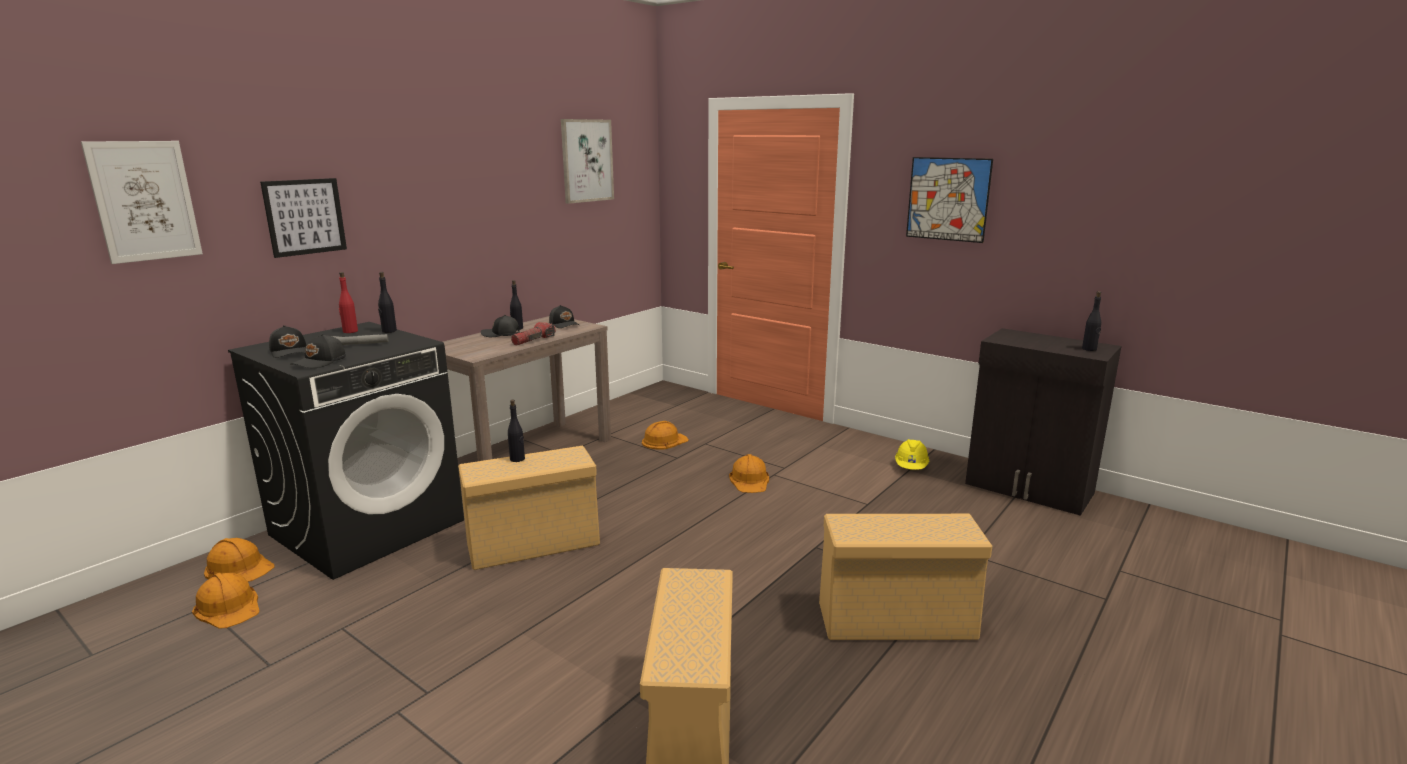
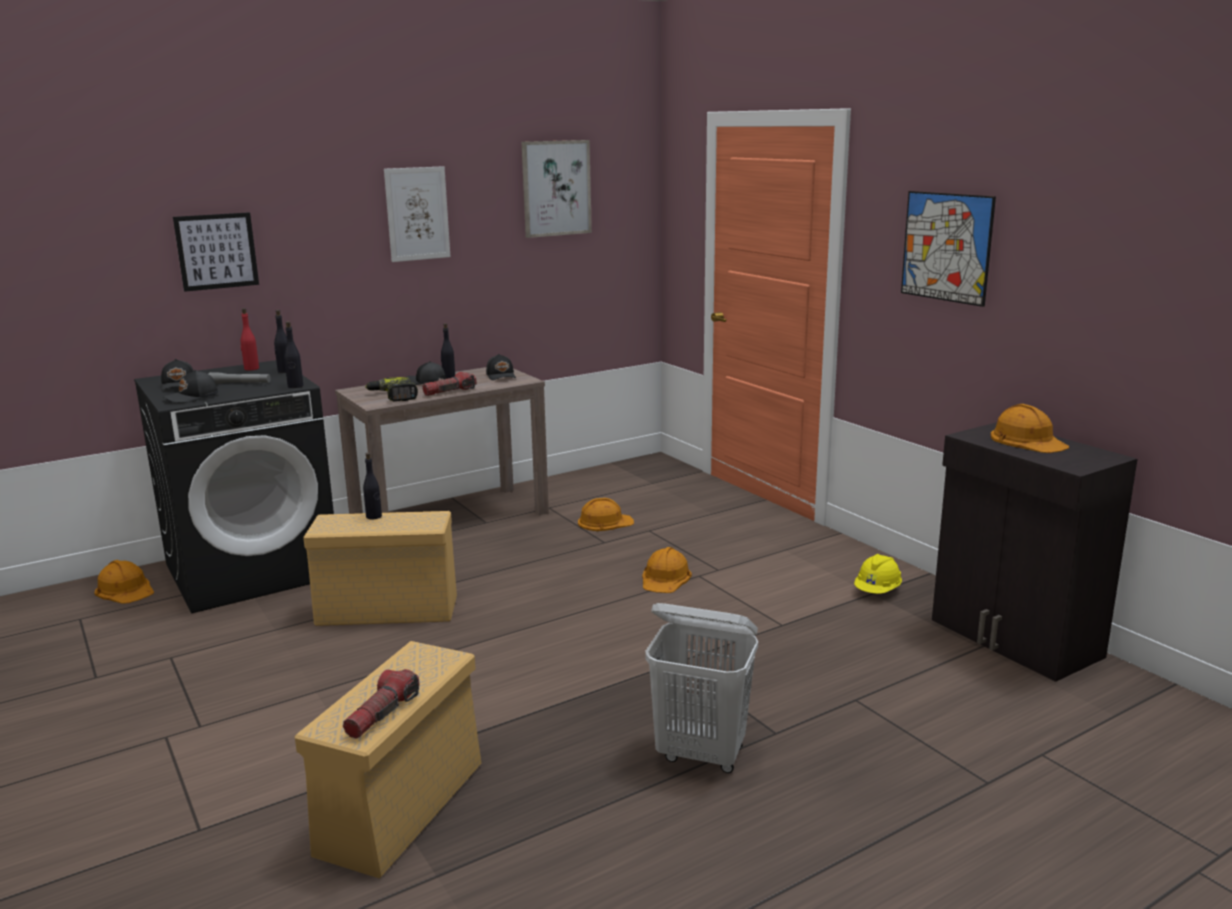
camera: 20 degrees right, 0 degrees up
(144, 201) = (64, 236): picture -> picture (417, 214)
(228, 606) = (96, 622): orange hard hat -> orange hard hat (1027, 440)
(484, 348) = (393, 396): none -> power drill
(706, 643) = (382, 714): none -> flashlight
(898, 620) = (702, 755): beige storage box -> white laundry basket
(1089, 349) = (1080, 458): black bottle -> black bottle (295, 386)

